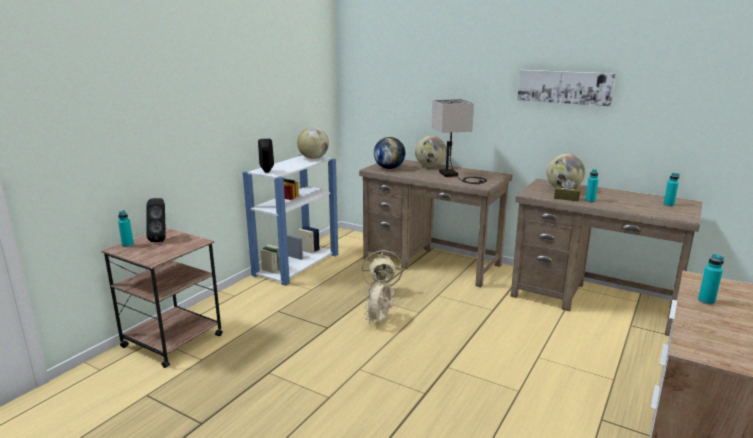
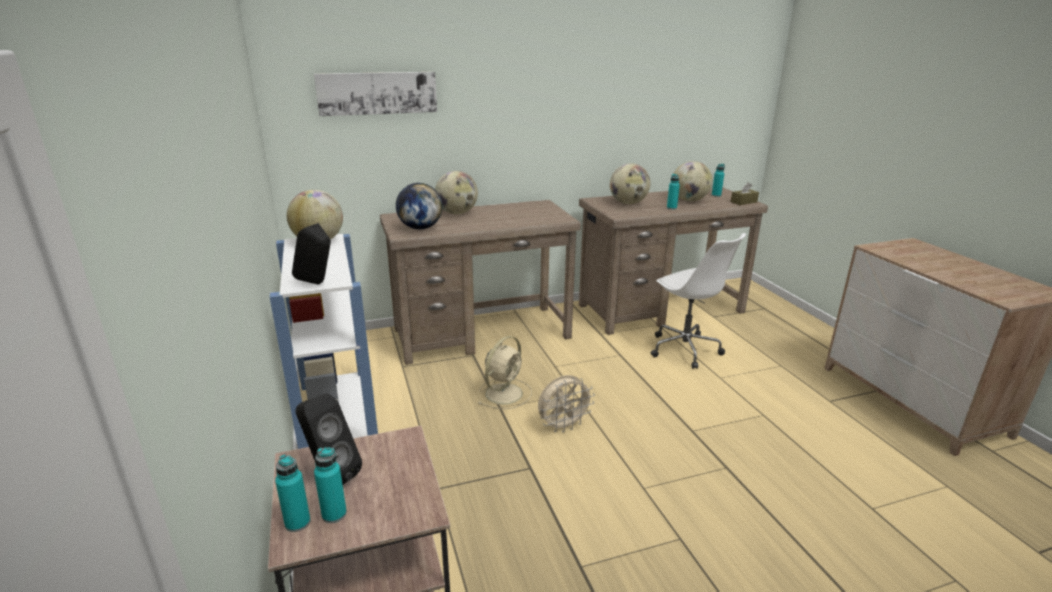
camera: 50 degrees left, 5 degrees up
(379, 322) = (563, 426): beige fan -> beige fan turned 90 degrees counterclockwise
(458, 177) = (518, 217): table lamp -> none
(550, 331) = (686, 350): none -> white office chair
(564, 87) = (598, 89): picture -> picture (377, 93)
(566, 198) = (652, 210): brown tissue box -> brown tissue box (743, 202)
(626, 201) = (689, 200): none -> globe
(706, 301) = (918, 262): turquoise bottle -> turquoise bottle (334, 514)

